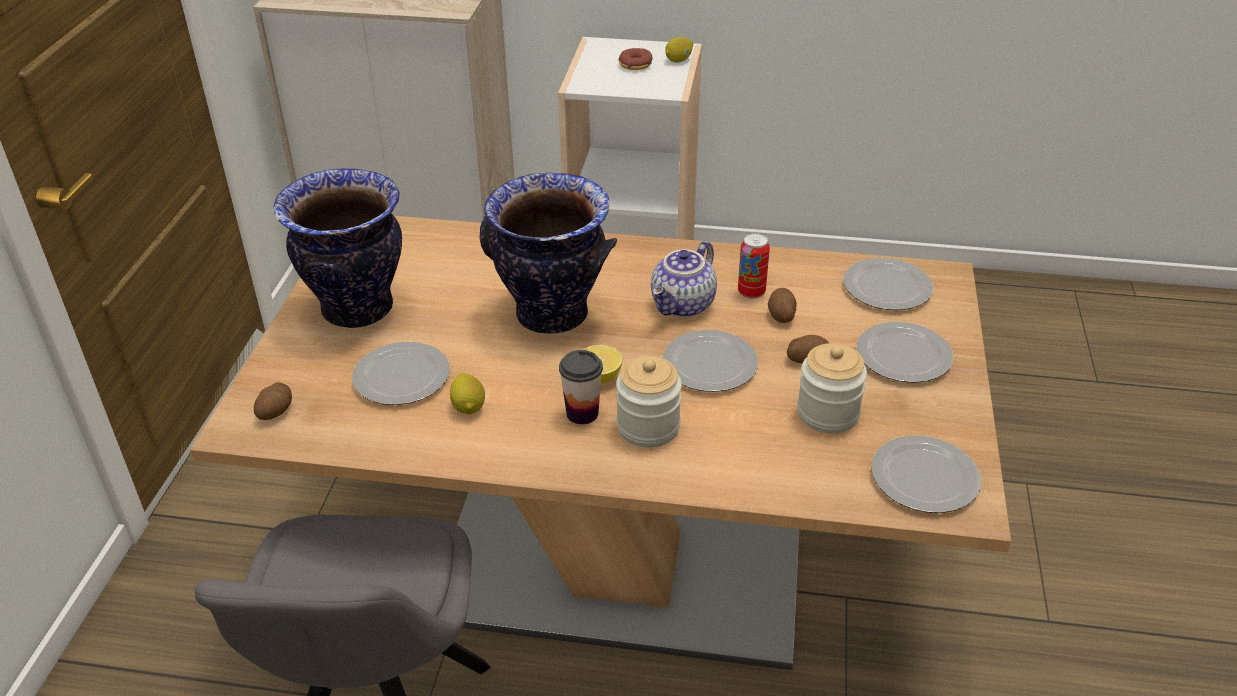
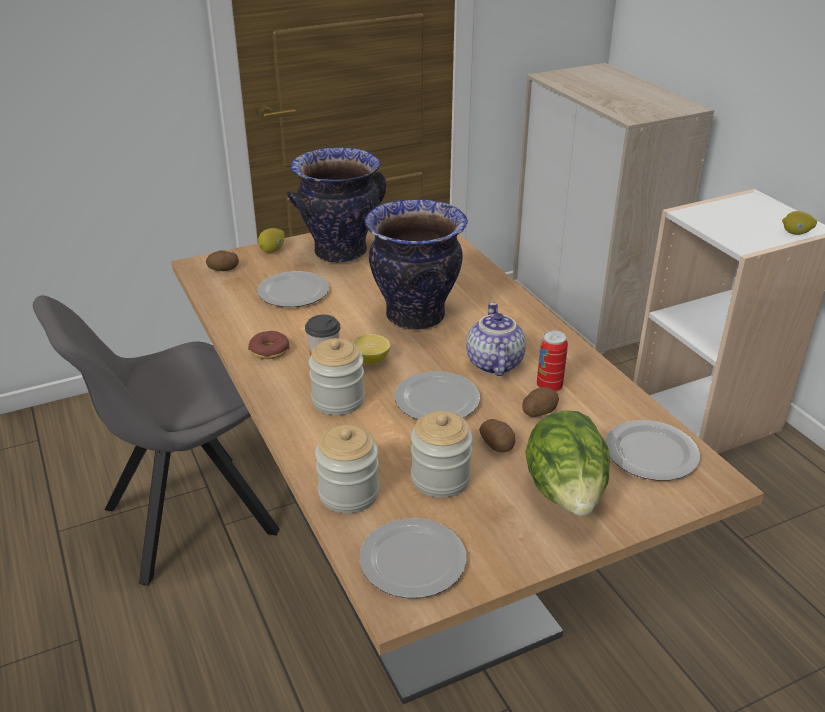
camera: 55 degrees right, 5 degrees down
(469, 406) = (289, 325): lemon -> lemon (272, 250)
(635, 65) = (754, 220): donut -> donut (269, 351)
(684, 305) = (493, 363): teapot -> teapot turned 90 degrees clockwise
(803, 479) = (349, 493): none -> jar
(903, 354) = (566, 494): plate -> lettuce

